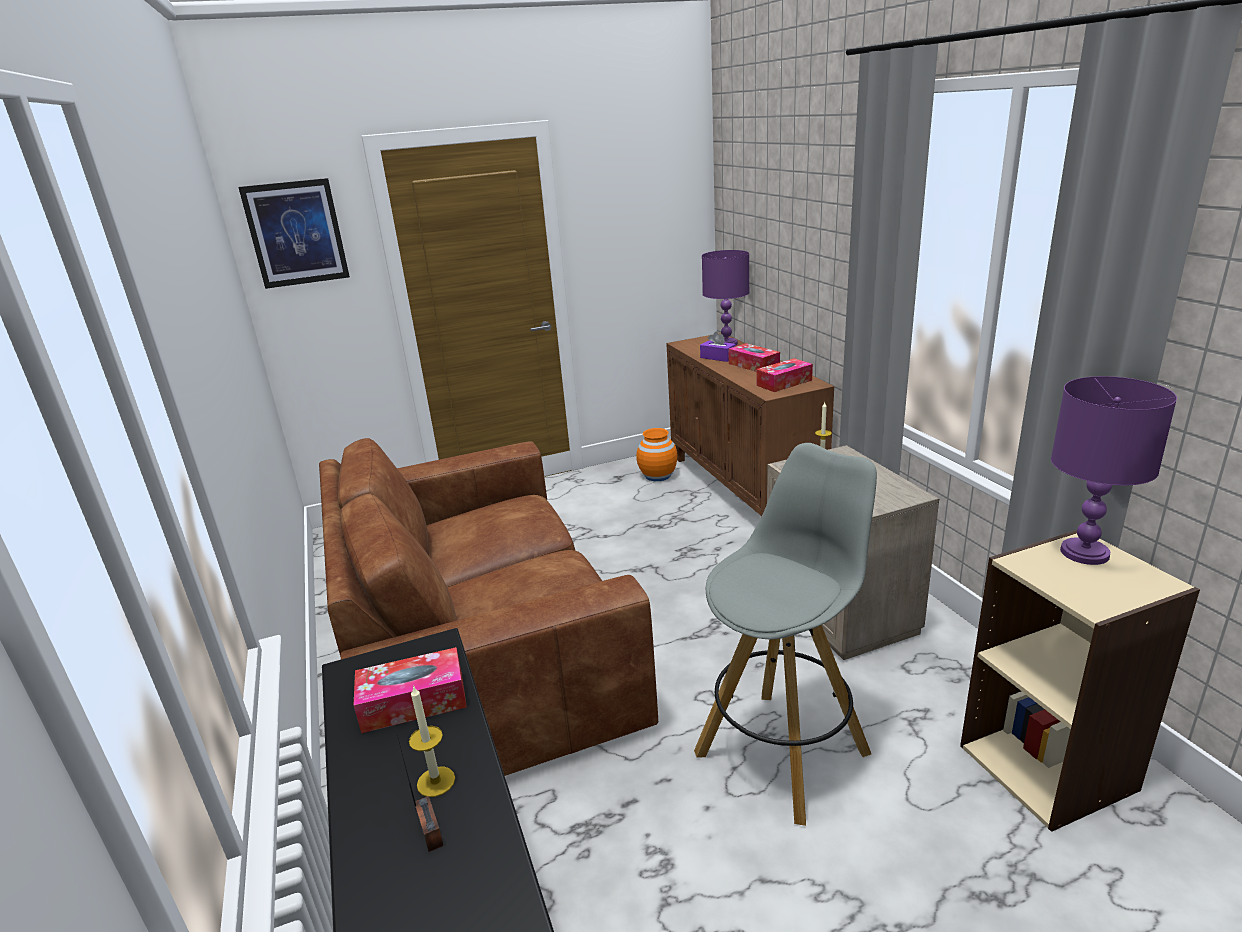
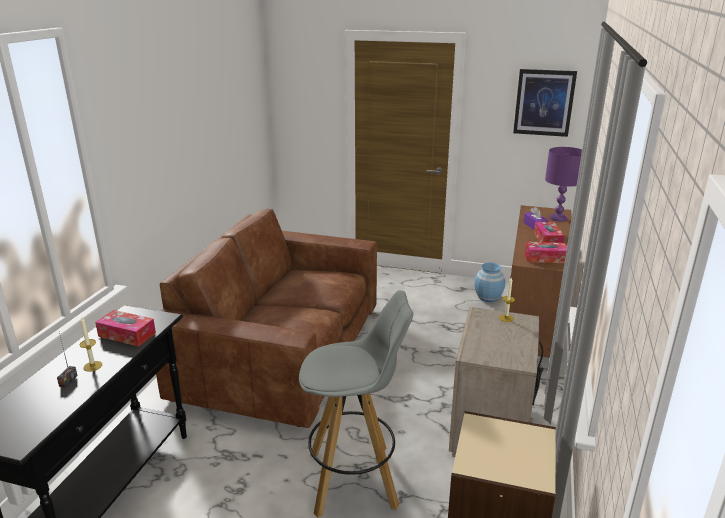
camera: 35 degrees right, 0 degrees up
(296, 233) = (300, 82): picture -> picture (544, 102)
(658, 475) = (488, 297): orange vase -> blue vase
(1084, 553) = (525, 439): purple table lamp -> none

